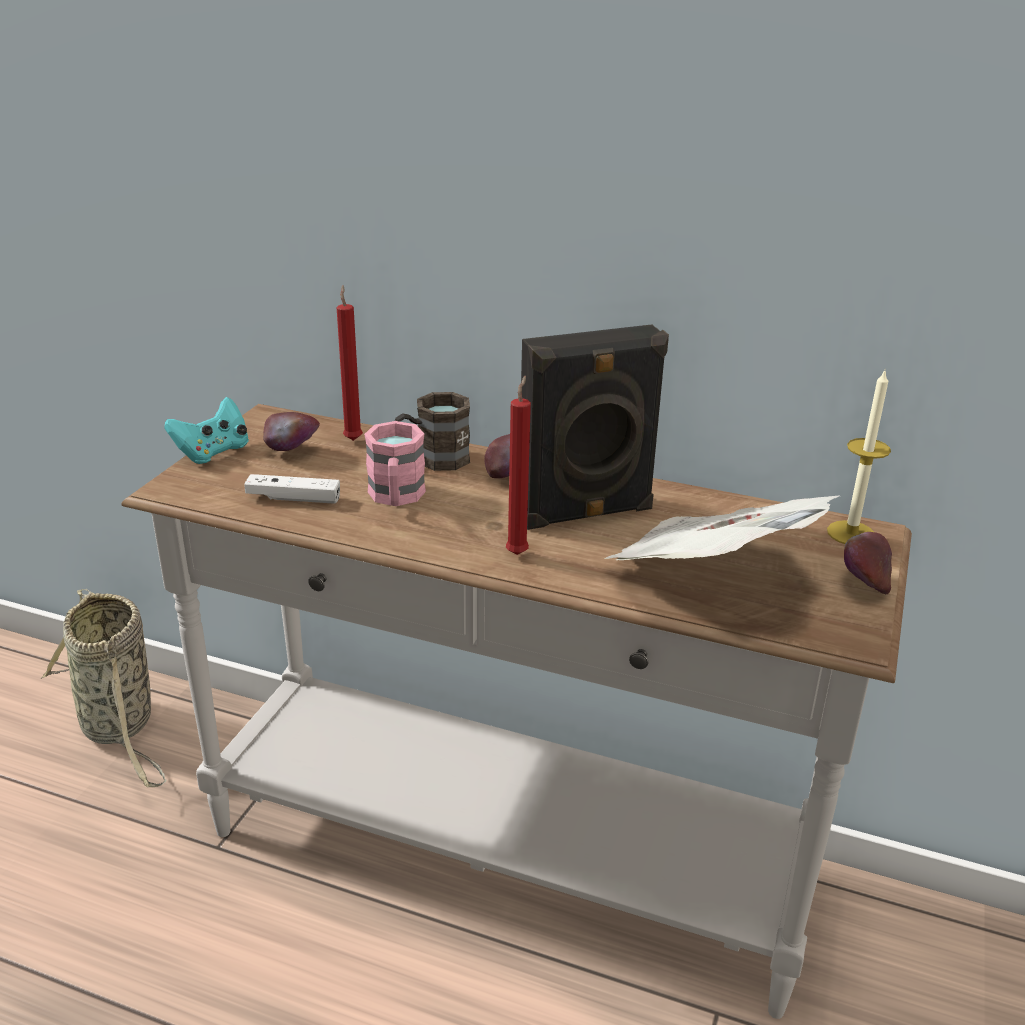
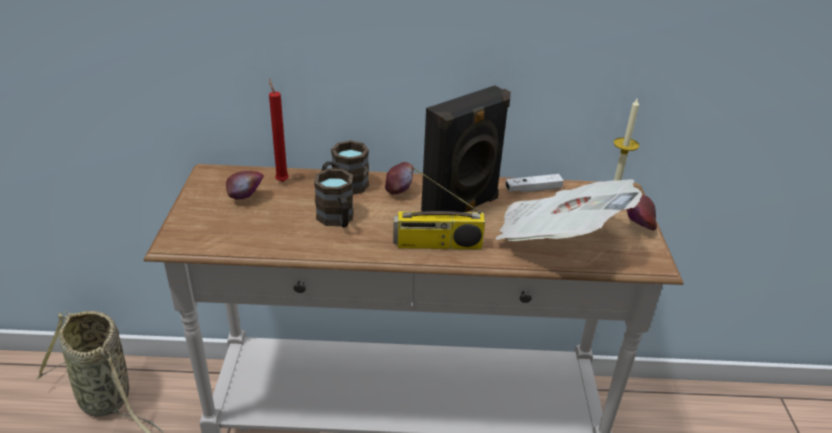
camera: 20 degrees left, 5 degrees up
(213, 452) = (189, 207): turquoise game controller -> none
(293, 498) = (269, 233): white game controller -> white game controller (533, 189)
(396, 498) = (337, 220): pink mug -> brown mug
(518, 552) = (437, 244): red candle -> radio

